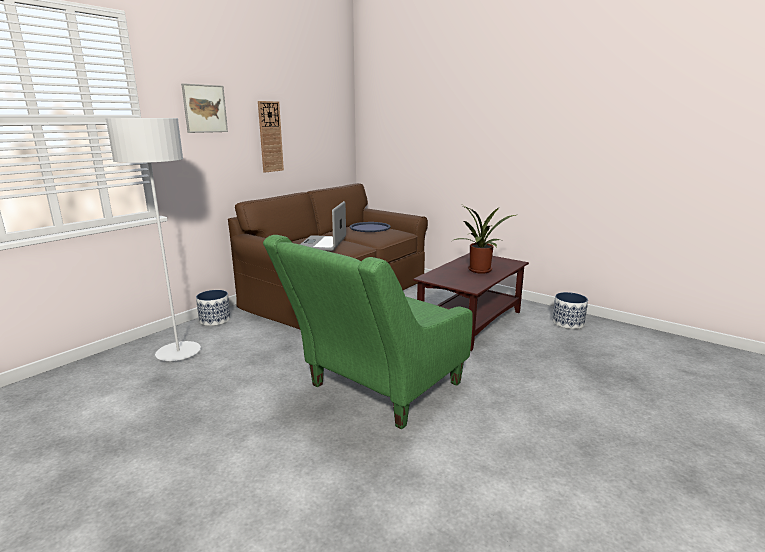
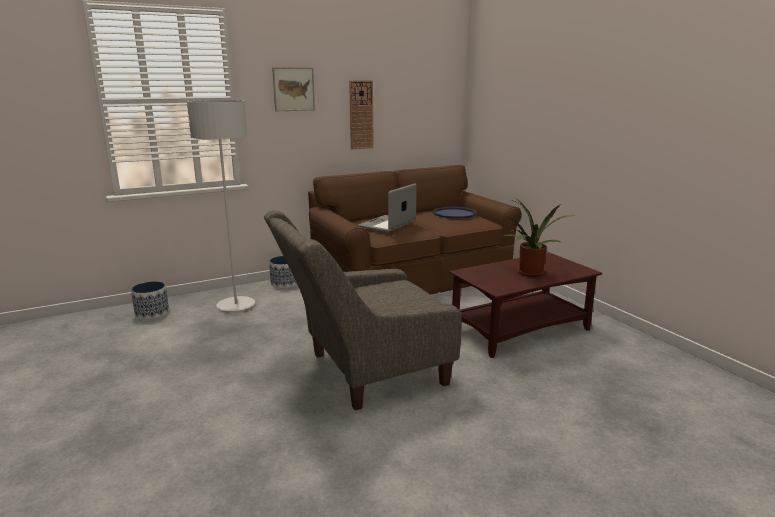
camera: 25 degrees right, 0 degrees up
(375, 391) = (363, 372): green armchair -> grey armchair
(568, 323) = (639, 353): planter -> planter (152, 313)

